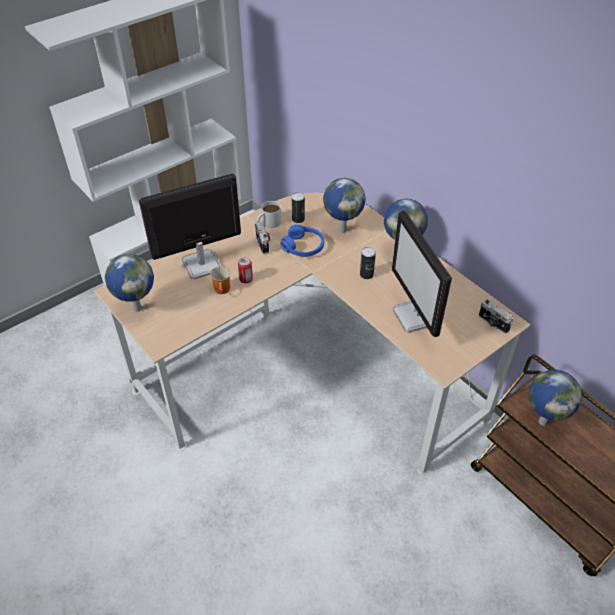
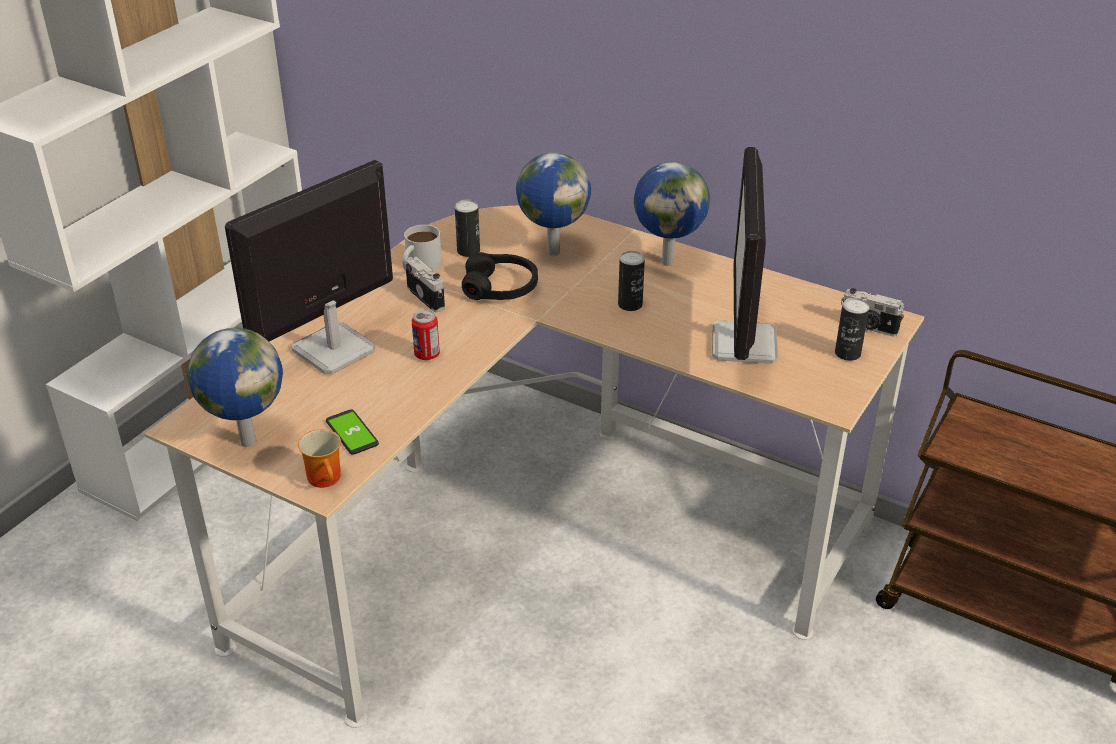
camera: 20 degrees left, 10 degrees down
(187, 317) = (352, 433): none -> phone
(223, 290) = (394, 378): mug -> mug (328, 478)
(303, 246) = (500, 288): blue headphones -> black headphones
(415, 317) = (744, 345): monitor -> monitor turned 45 degrees clockwise
(471, 337) = (847, 353): none -> can
(542, 421) = (999, 460): globe -> none

